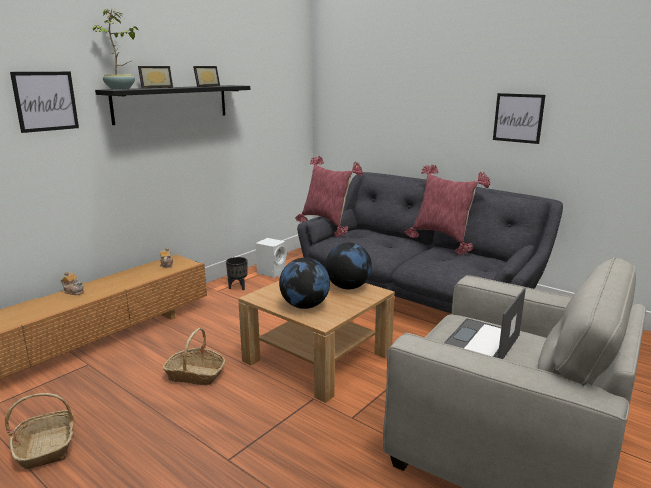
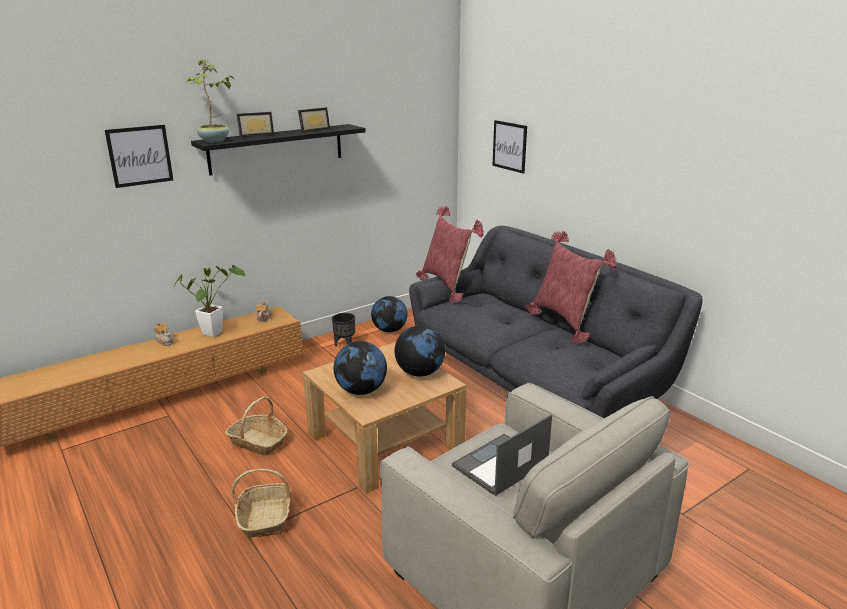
camera: 15 degrees right, 5 degrees up
(46, 446) = (104, 493): basket -> basket (265, 517)
(123, 279) = (215, 332): none -> potted plant
(272, 272) = (389, 330): white speaker -> globe
(518, 118) = (666, 186): picture -> picture (509, 146)

